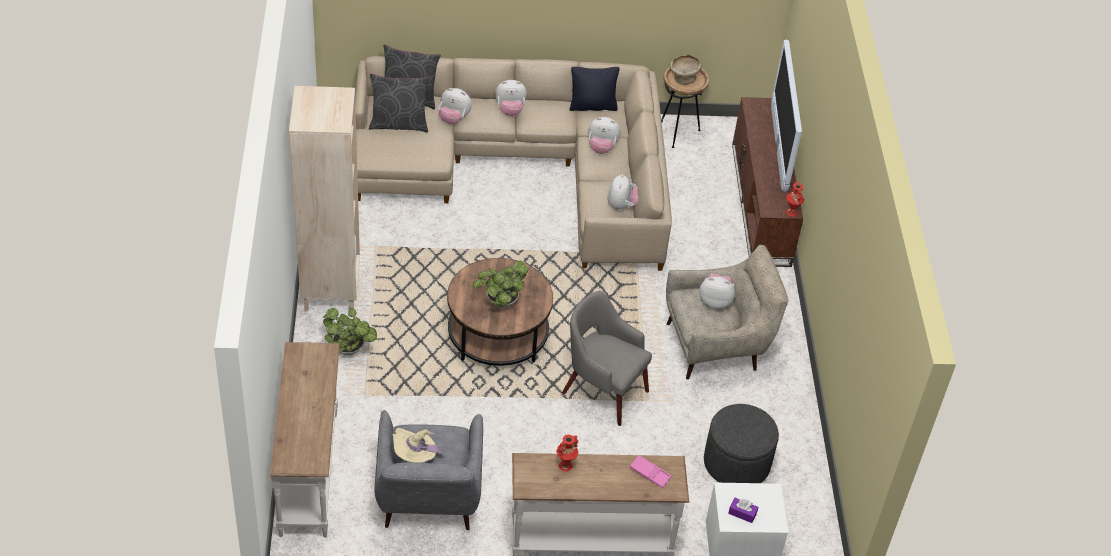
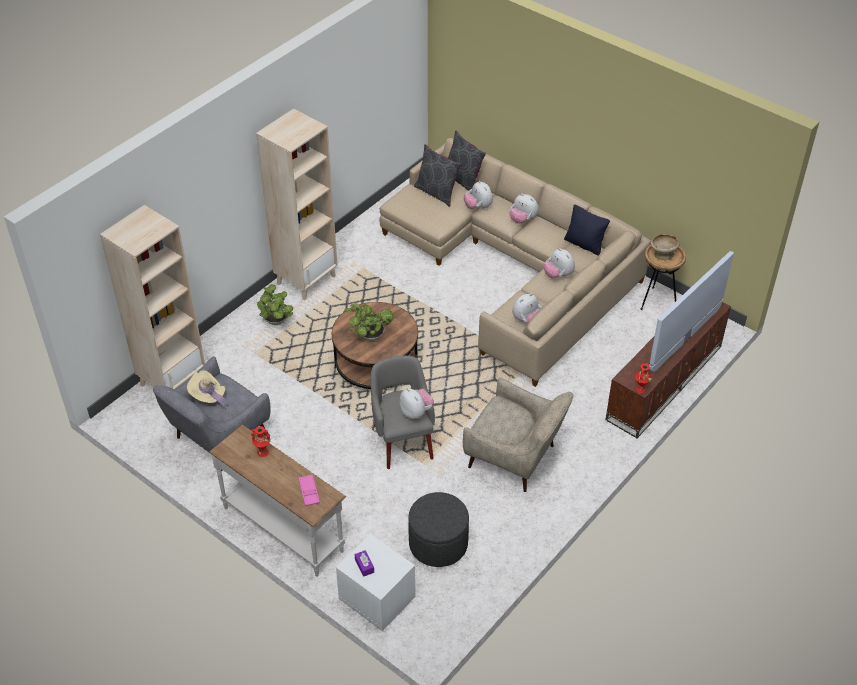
camera: 45 degrees right, 0 degrees up
(310, 473) = (172, 380): white console table -> beige bookcase
(715, 301) = (516, 418): plush toy -> plush toy (416, 412)

